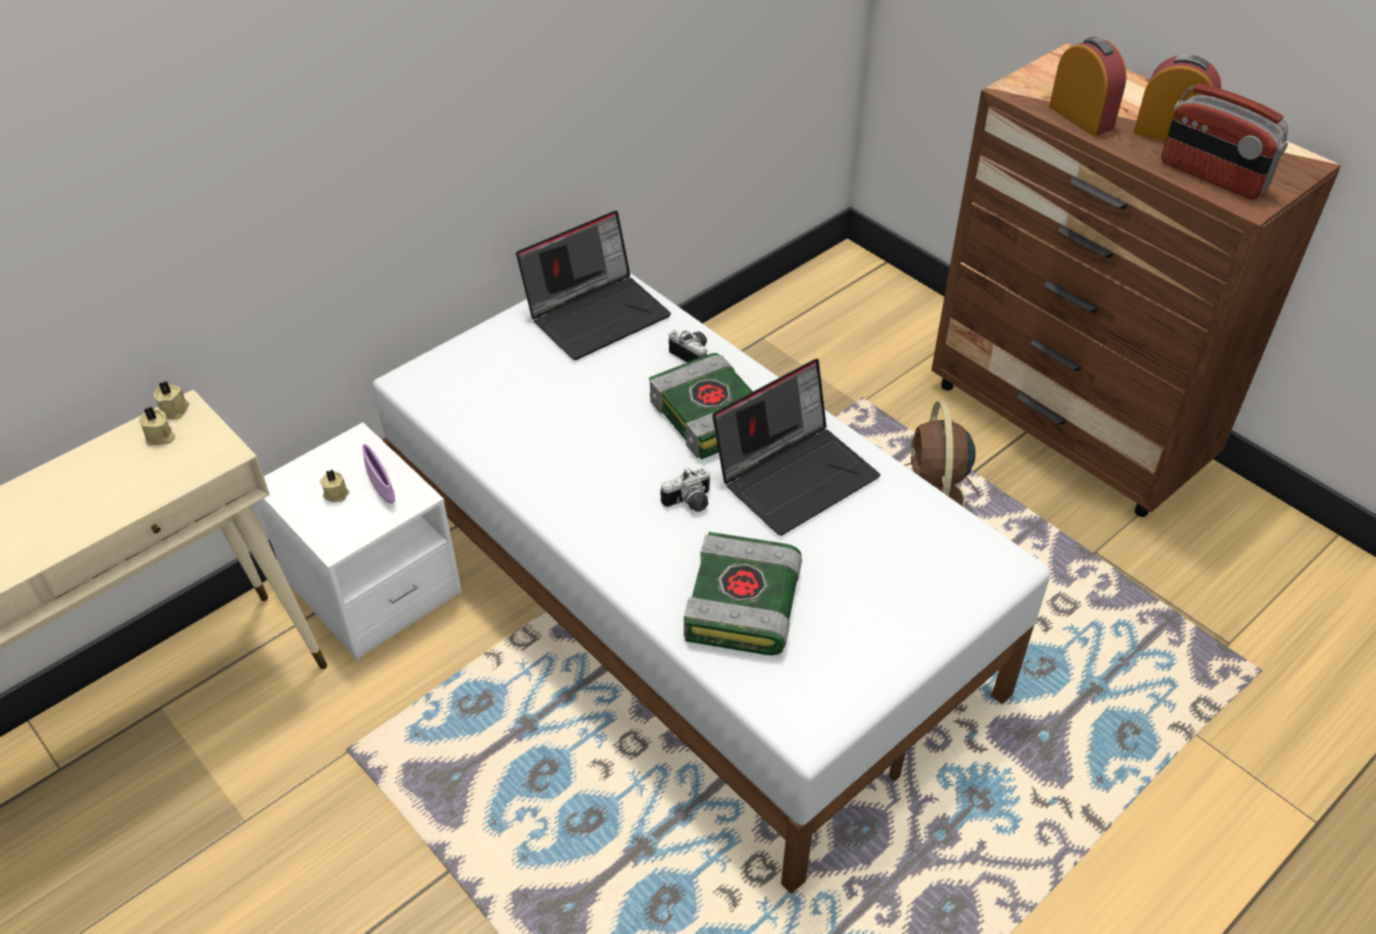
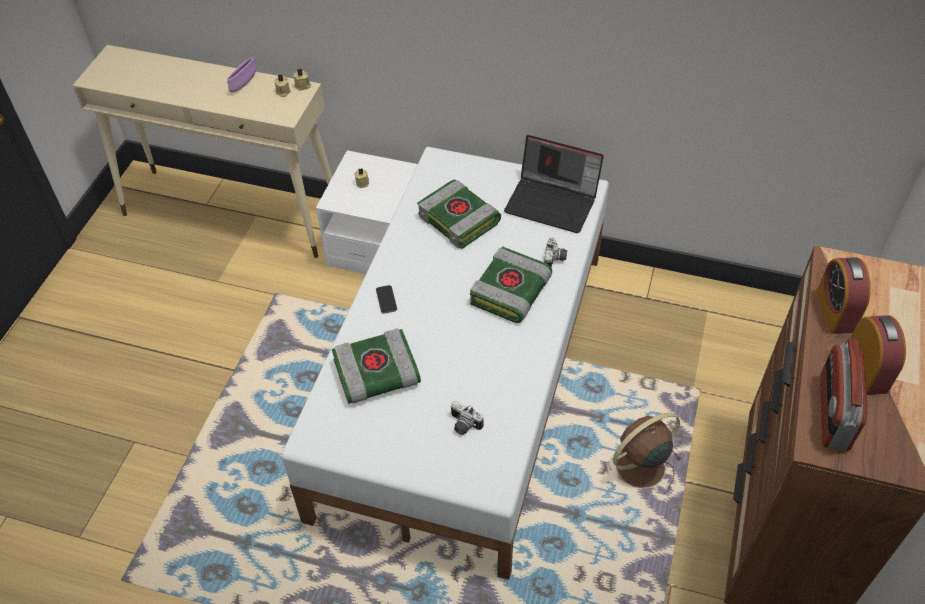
camera: 60 degrees right, 5 degrees up
(381, 487) = (379, 196): purple bowl -> purple bowl (244, 84)
(545, 406) = (460, 220): none -> book
(621, 540) = (386, 300): none -> phone
(690, 503) = (434, 316): camera -> camera (463, 425)
(796, 475) = (493, 353): laptop -> none
(1081, 117) = (835, 311): alarm clock -> alarm clock turned 150 degrees clockwise

